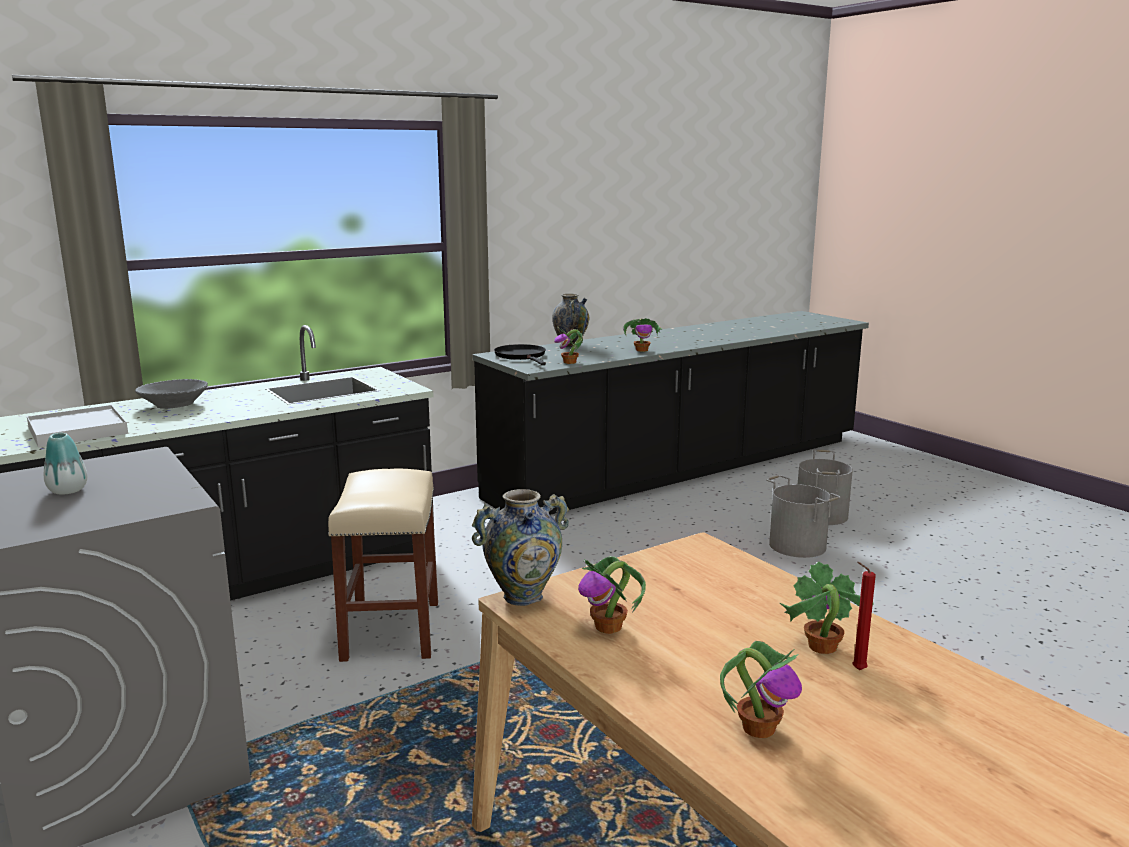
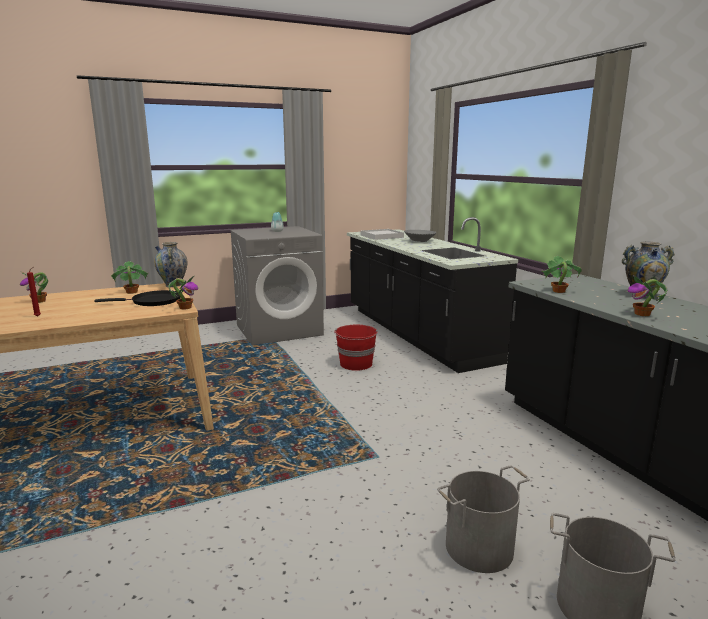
camera: 100 degrees right, 0 degrees up
(390, 629) = (356, 364): beige stool -> red bucket
(521, 356) = (575, 282): black frying pan -> black frying pan (153, 301)
(821, 647) = (62, 314): potted plant -> potted plant (185, 307)

